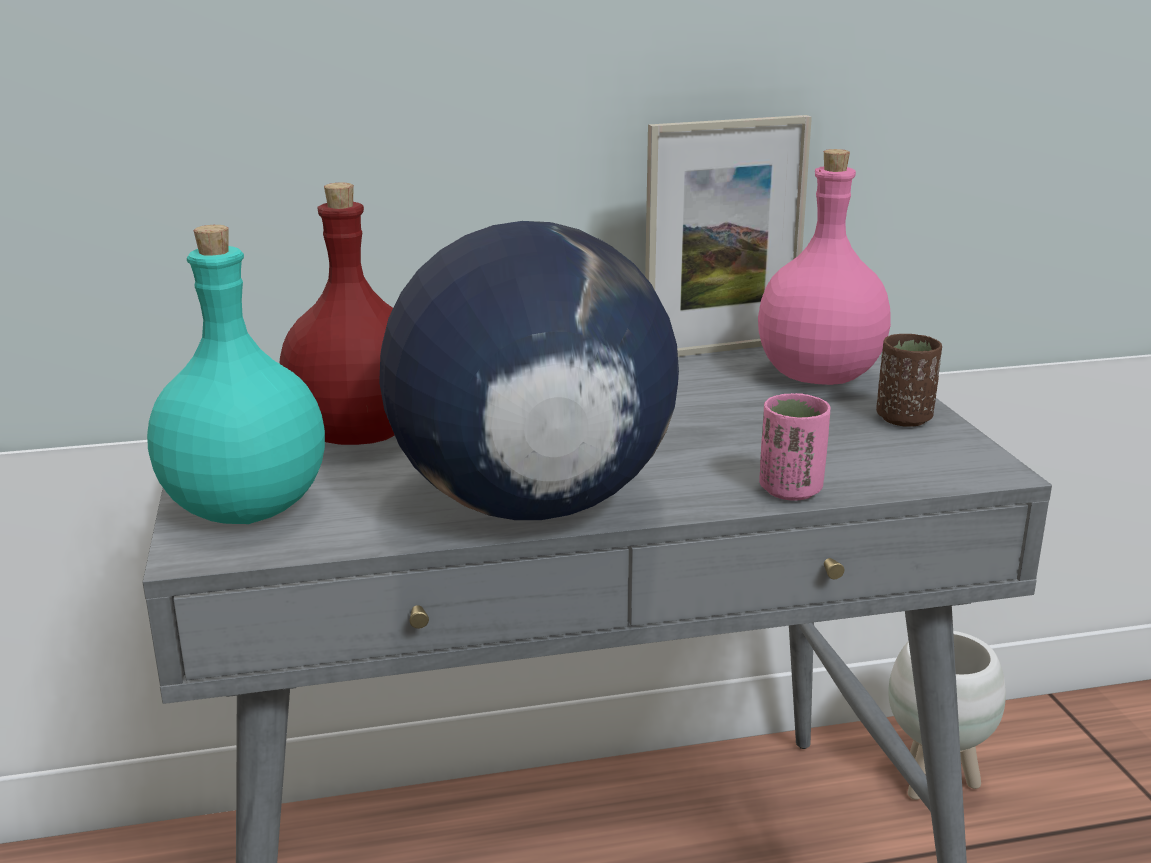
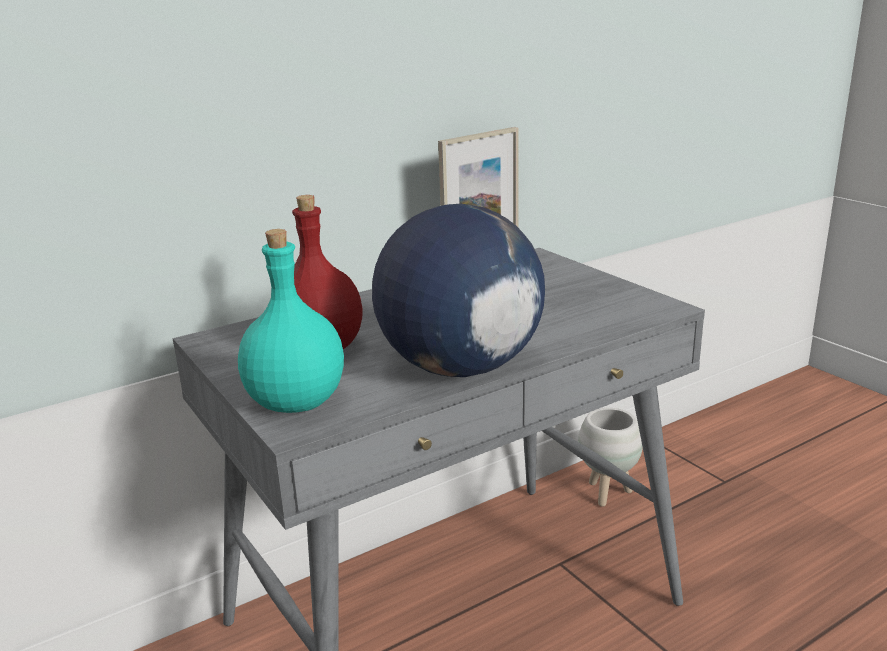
camera: 20 degrees left, 0 degrees up
(790, 490) = (586, 335): pink cup -> none
(818, 377) = (547, 274): pink bottle -> none
(904, 418) = (609, 289): brown cup -> none

